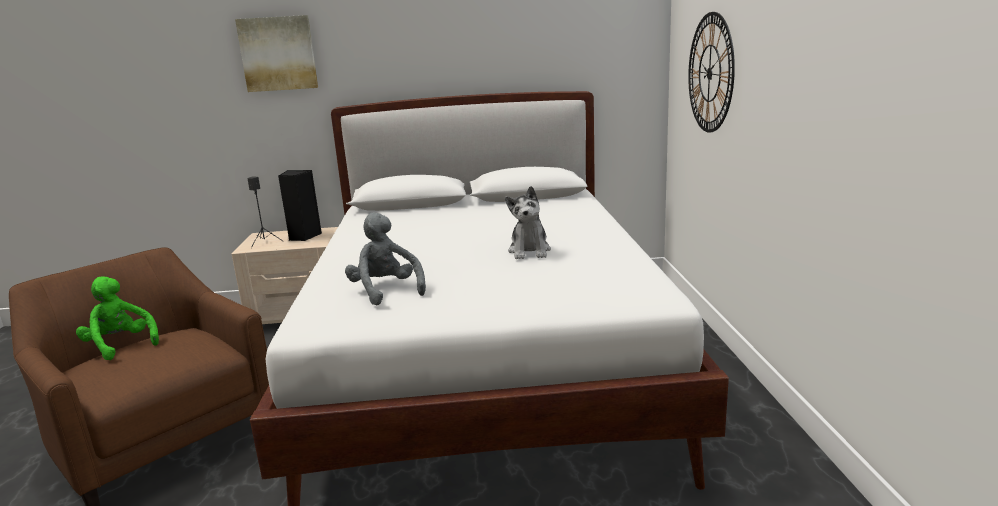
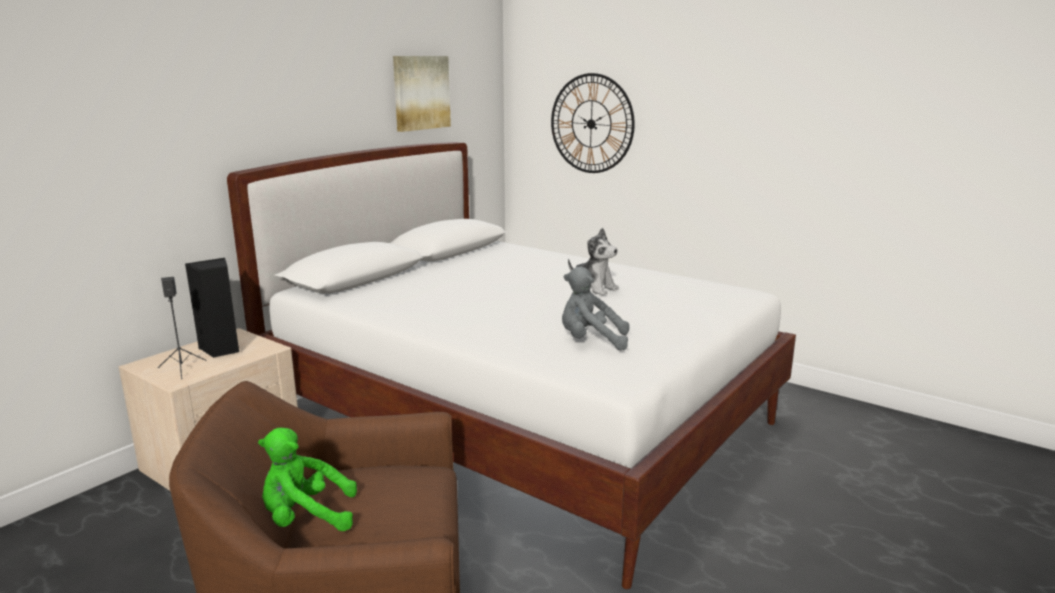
camera: 50 degrees left, 0 degrees up
(278, 54) = (153, 102): picture -> picture (420, 92)

